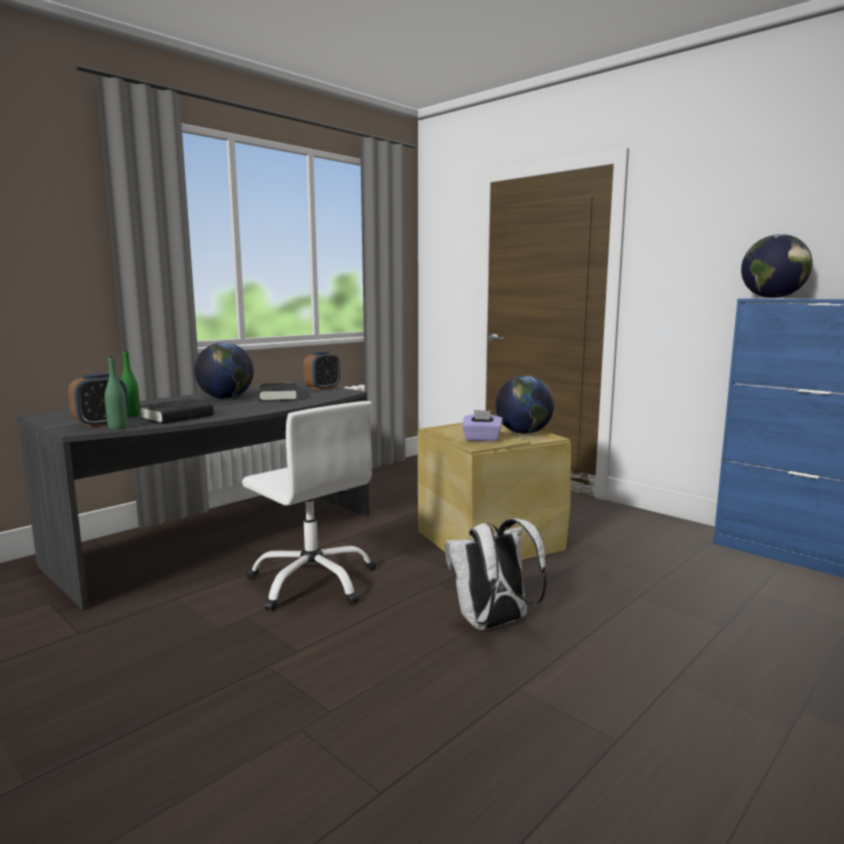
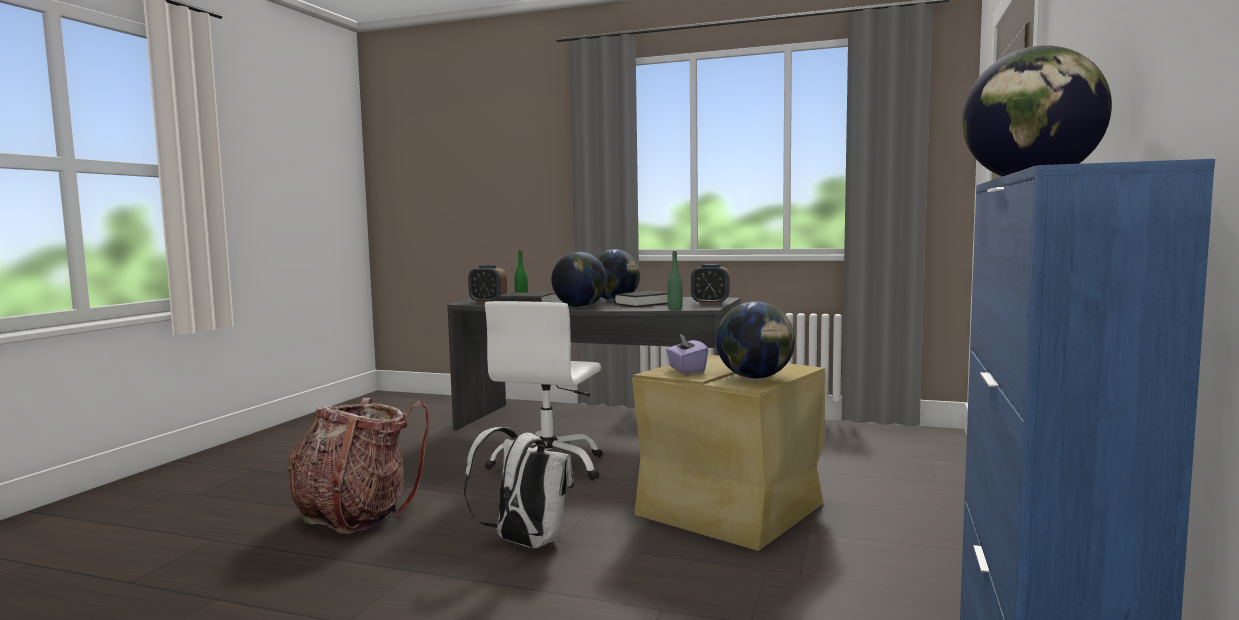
camera: 65 degrees right, 5 degrees down
(118, 428) = (480, 304): green bottle -> green bottle (675, 308)
(251, 409) = (580, 307): none -> globe
(325, 713) = (356, 515): none -> backpack

